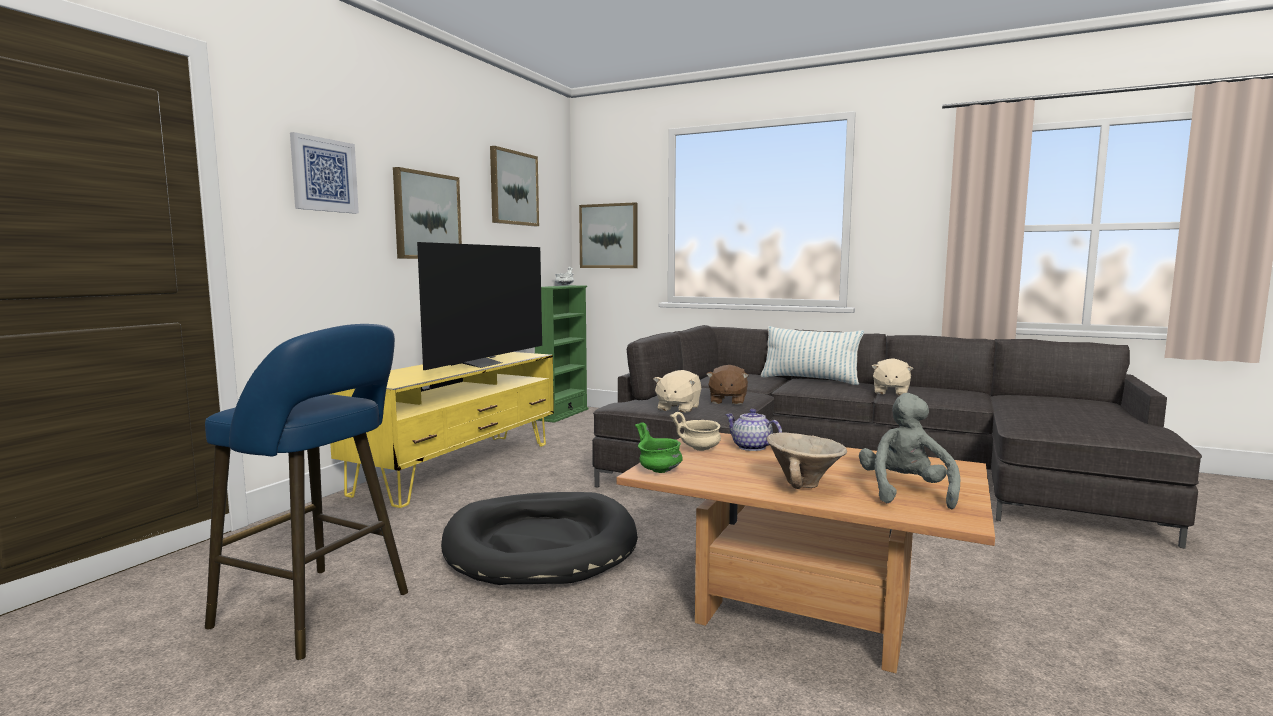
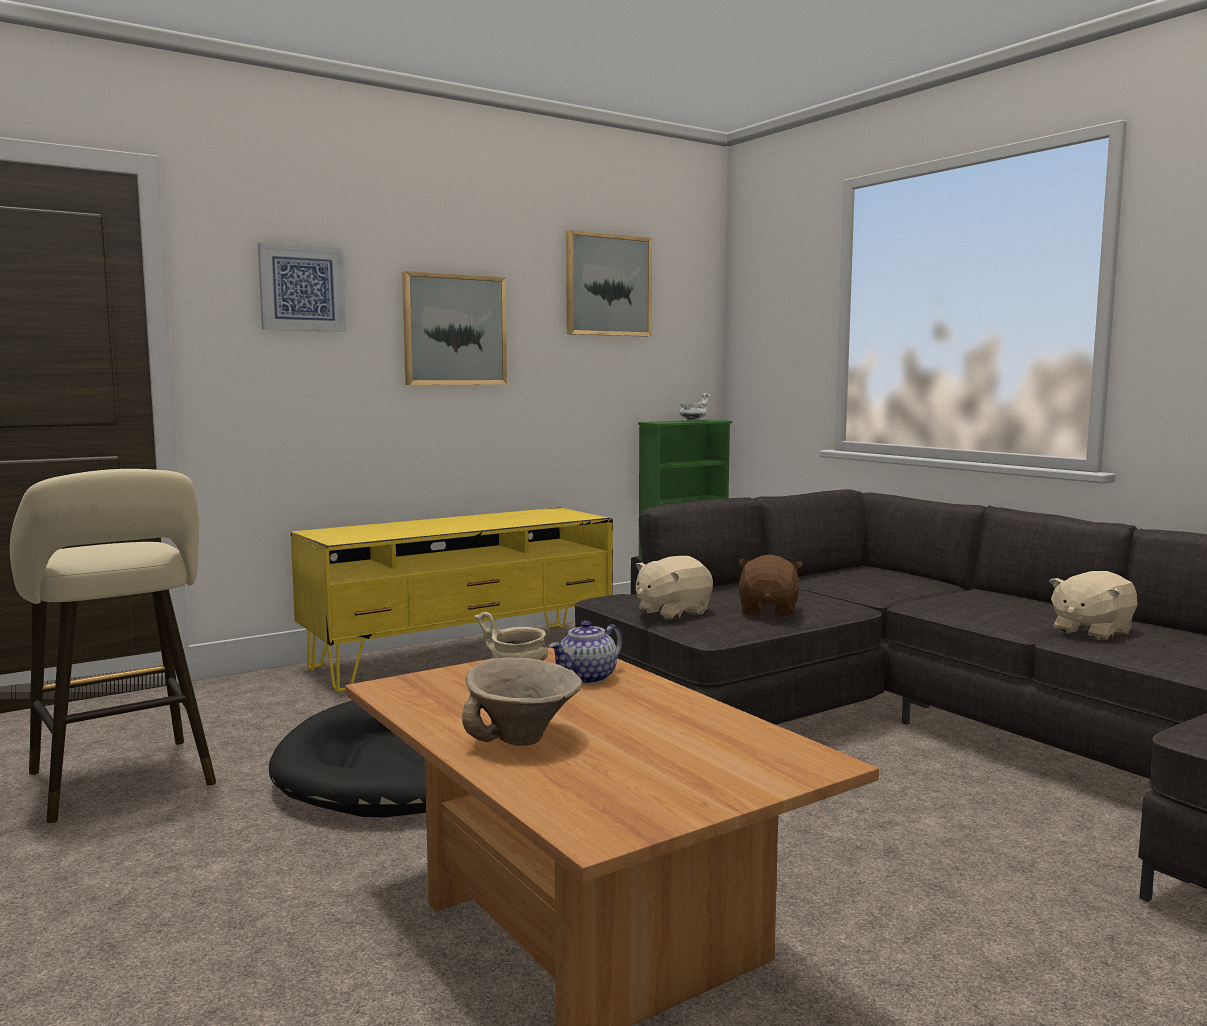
camera: 30 degrees right, 0 degrees up
(320, 612) = (124, 782): blue stool -> beige stool
(482, 364) = (493, 524): television -> none
(609, 236) = (766, 347): picture -> none
(658, 470) = (403, 686): green bowl -> none
(727, 401) = (769, 611): brown plush toy -> brown plush toy turned 150 degrees clockwise
(751, 447) = (587, 678): teapot -> teapot turned 120 degrees counterclockwise
(809, 380) = (987, 594): pillow -> none
(905, 492) = (626, 779): grey plush toy -> none

